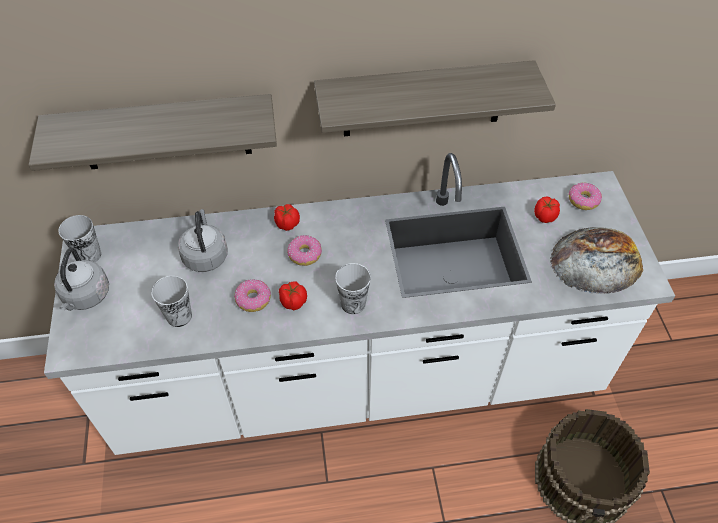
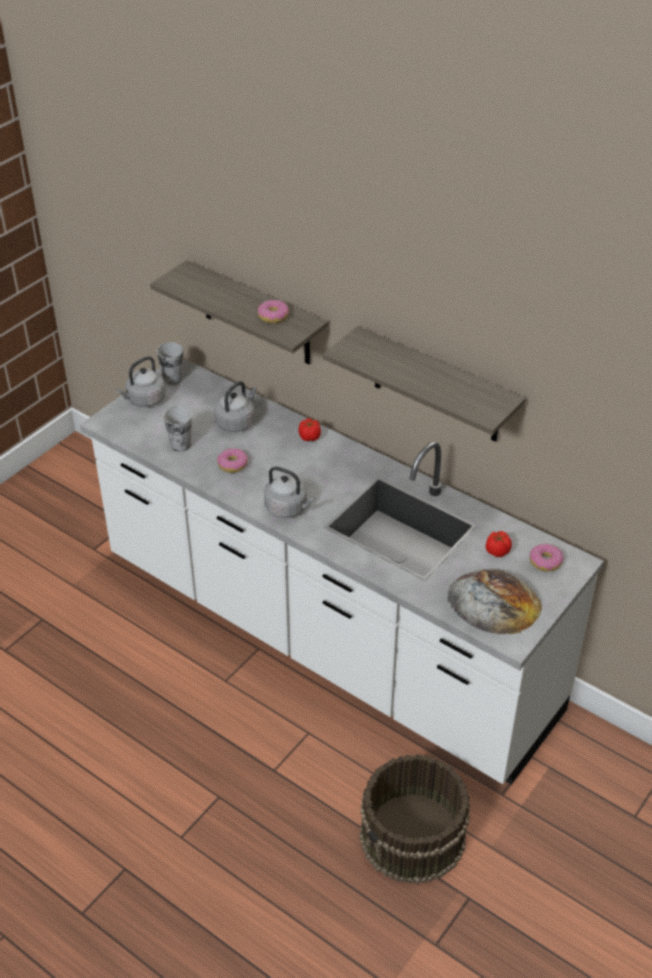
camera: 45 degrees right, 10 degrees down
(293, 301) = (254, 482): tomato -> none
(305, 254) = (296, 461): donut -> donut (273, 316)
(353, 304) = (288, 508): cup -> grey kettle

